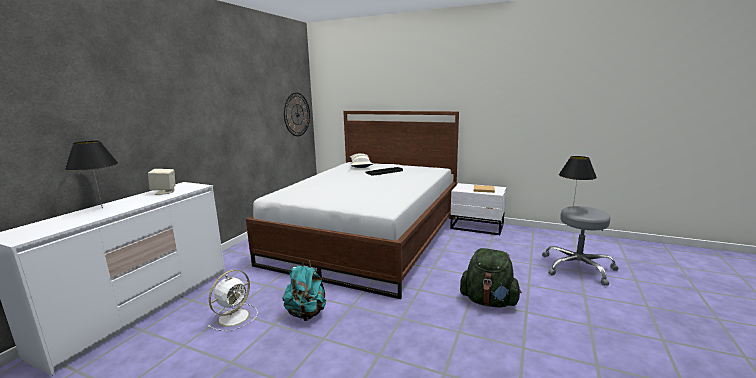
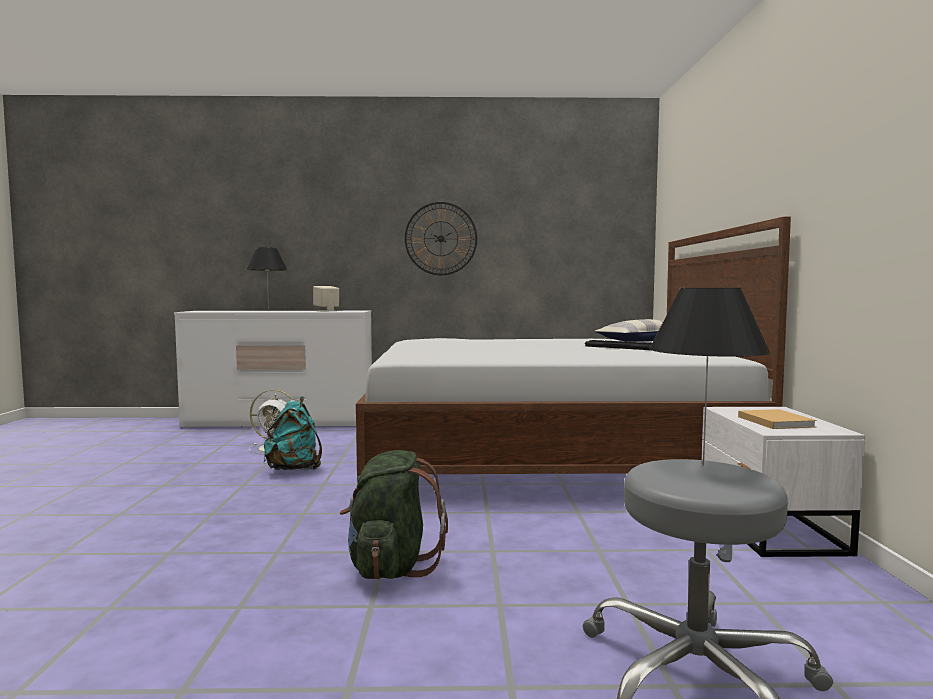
camera: 65 degrees right, 10 degrees down
(297, 114) = (607, 251): wall clock -> wall clock (441, 238)

